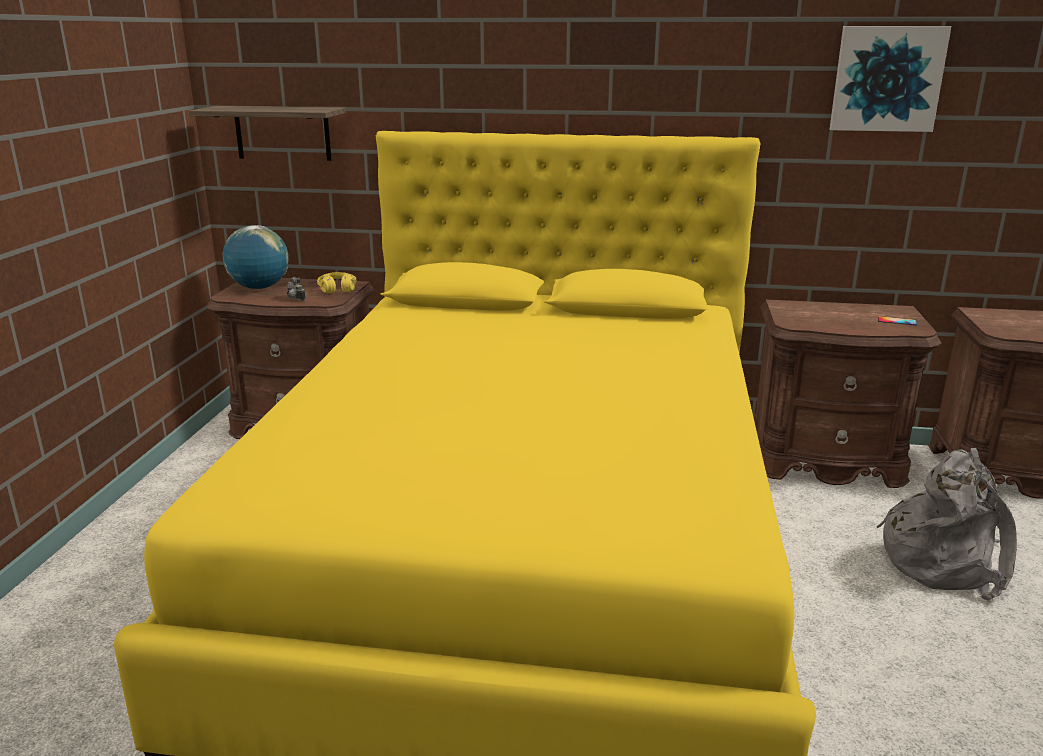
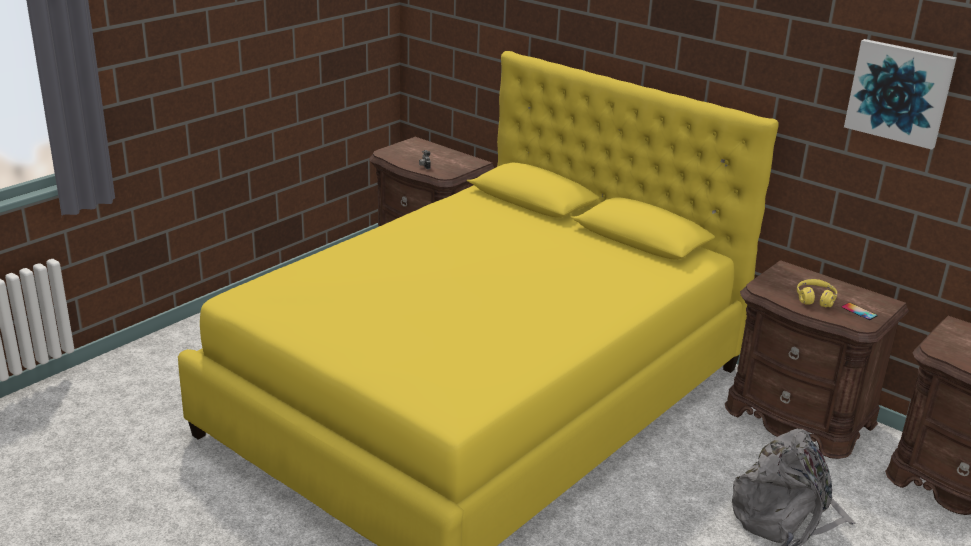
camera: 30 degrees right, 5 degrees up
(259, 288) = (412, 150): globe -> none
(282, 133) = (450, 35): shelf -> none
(337, 289) = (462, 164): yellow headphones -> yellow headphones (815, 299)

